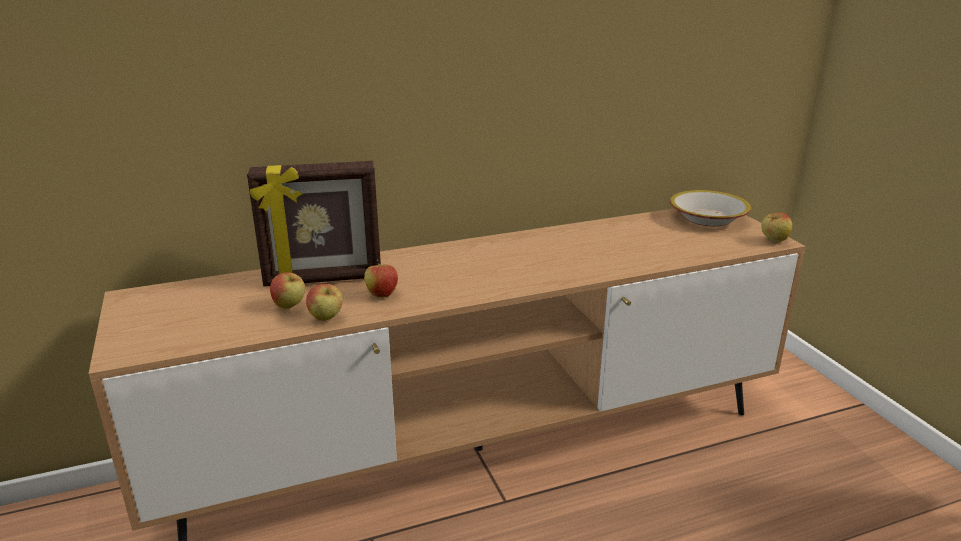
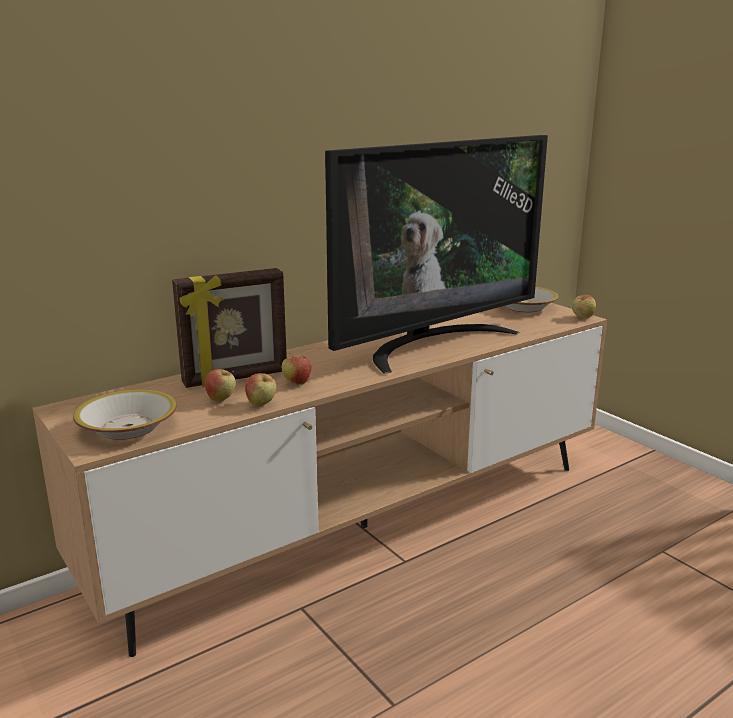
camera: 15 degrees left, 5 degrees down
(174, 330) = (128, 427): none -> bowl
(567, 258) = (432, 343): none -> television

